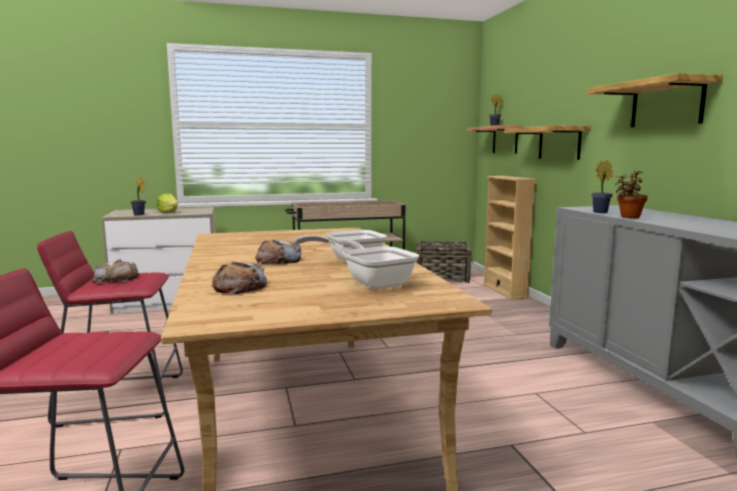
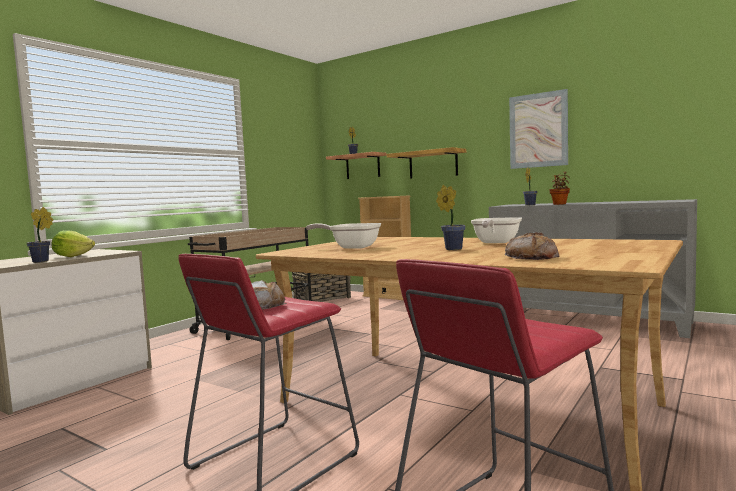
camera: 40 degrees left, 5 degrees down
(279, 260) = (451, 249): bread -> potted plant
(376, 282) = (580, 244): frying pan -> frying pan (351, 247)
(666, 104) = (538, 130): shelf -> picture

